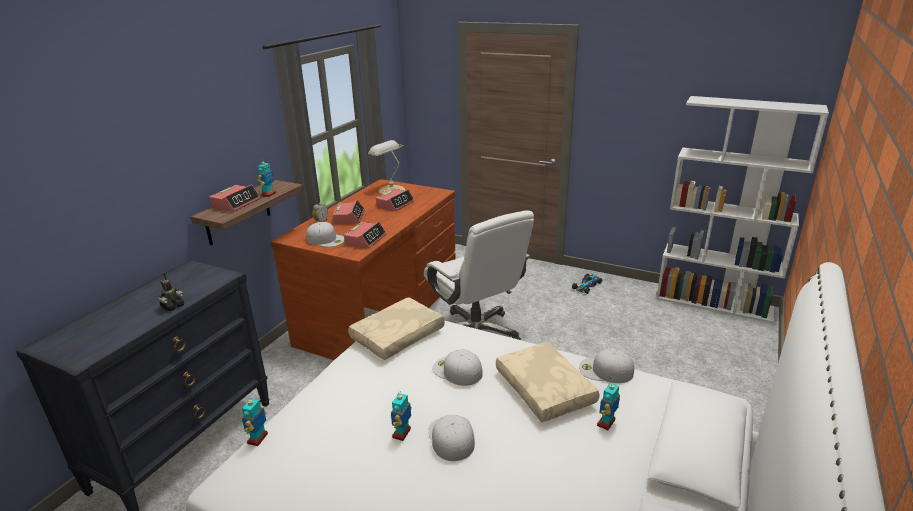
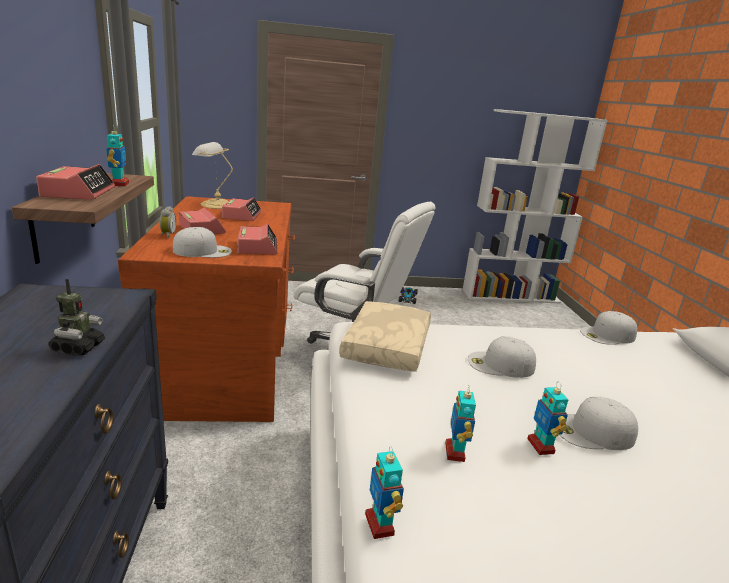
camera: 35 degrees left, 5 degrees down
(450, 437) = (592, 432): white cap -> white cap turned 45 degrees counterclockwise
(546, 389) = (593, 361): beige pillow -> none
(606, 423) = (676, 376): toy robot -> toy robot (455, 452)

